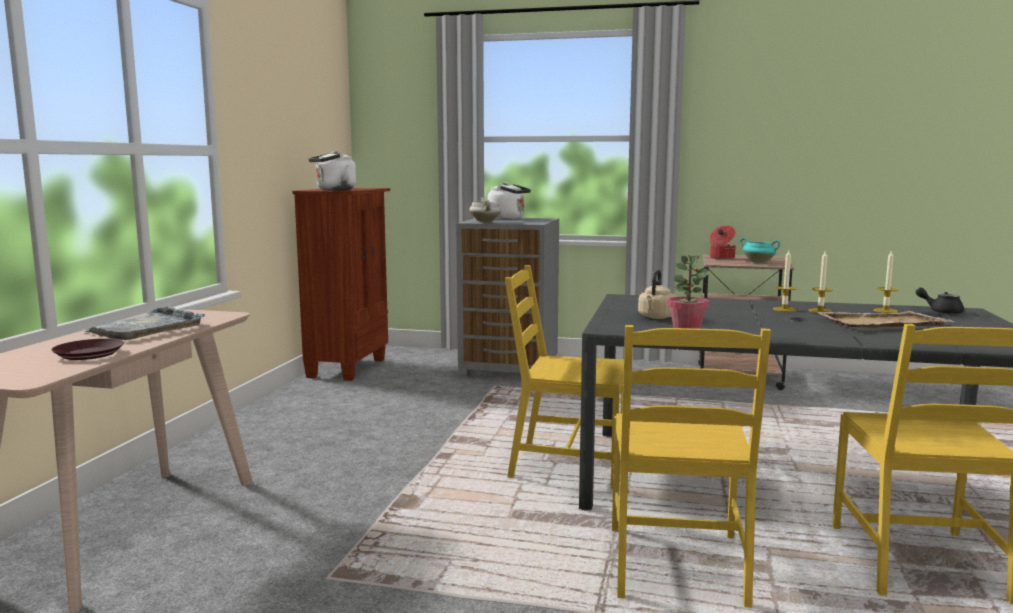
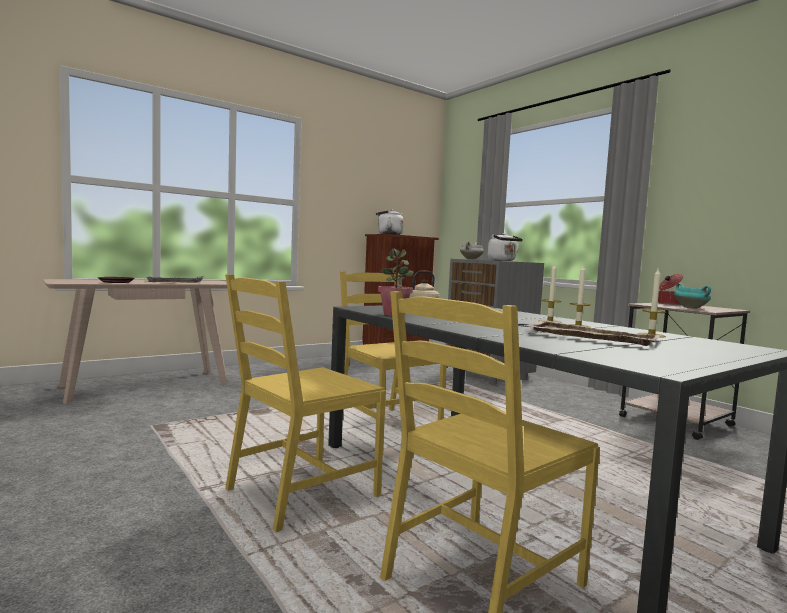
camera: 40 degrees right, 5 degrees down
(941, 311) = (719, 344): black teapot -> none

